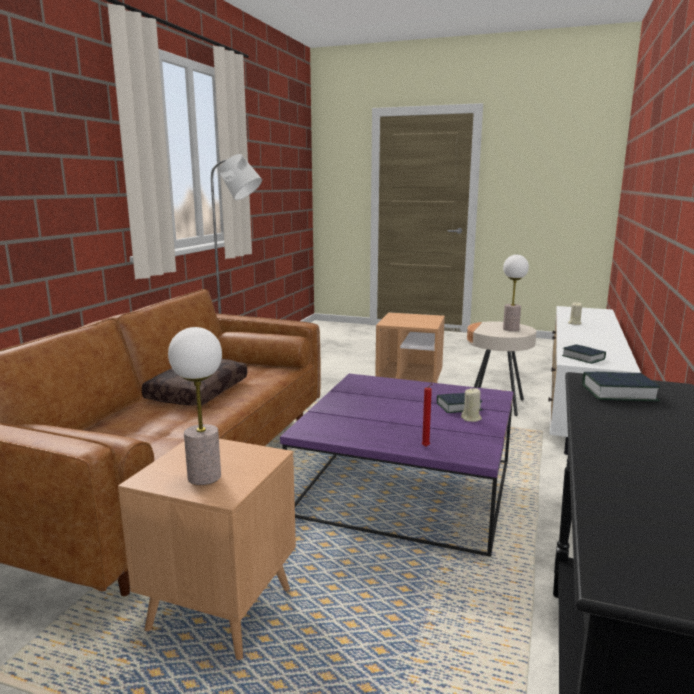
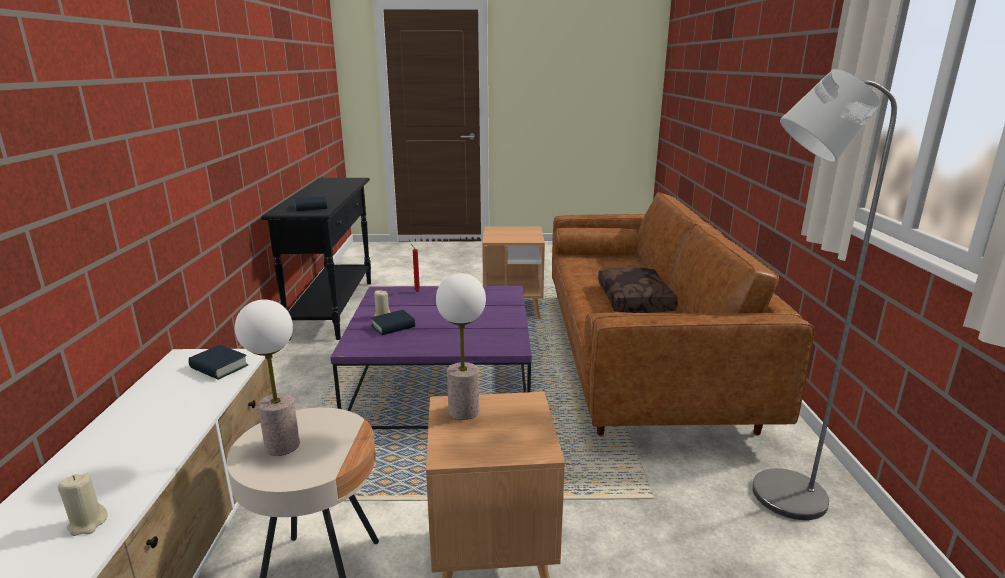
camera: 160 degrees right, 5 degrees up
(204, 477) = (510, 231): table lamp -> table lamp (464, 411)

